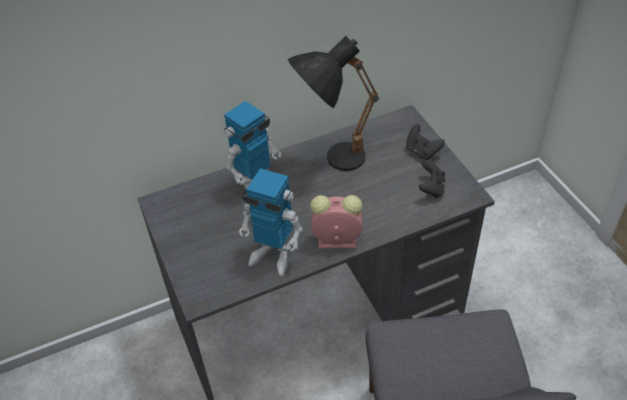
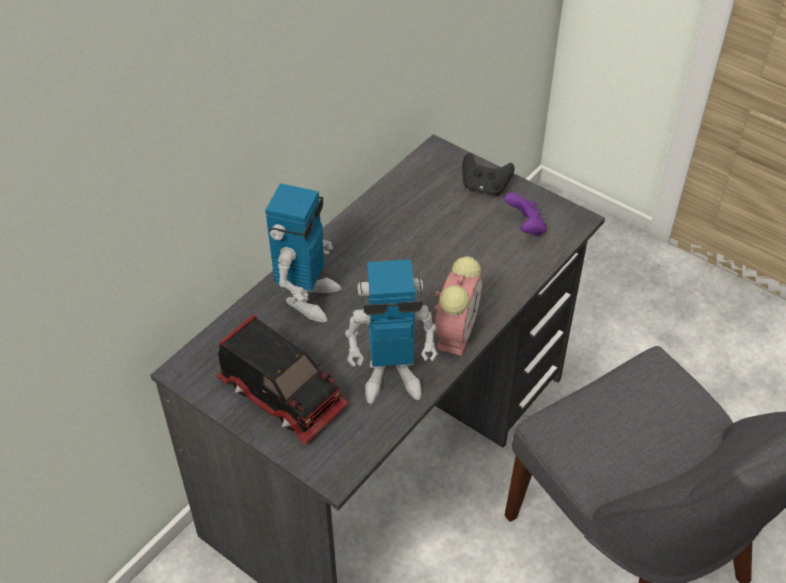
camera: 30 degrees left, 0 degrees up
(202, 239) = (283, 394): none -> toy truck
(331, 160) = (382, 234): black table lamp -> none
(335, 240) = (456, 331): alarm clock -> alarm clock turned 135 degrees clockwise
(431, 188) = (525, 227): black game controller -> purple game controller

